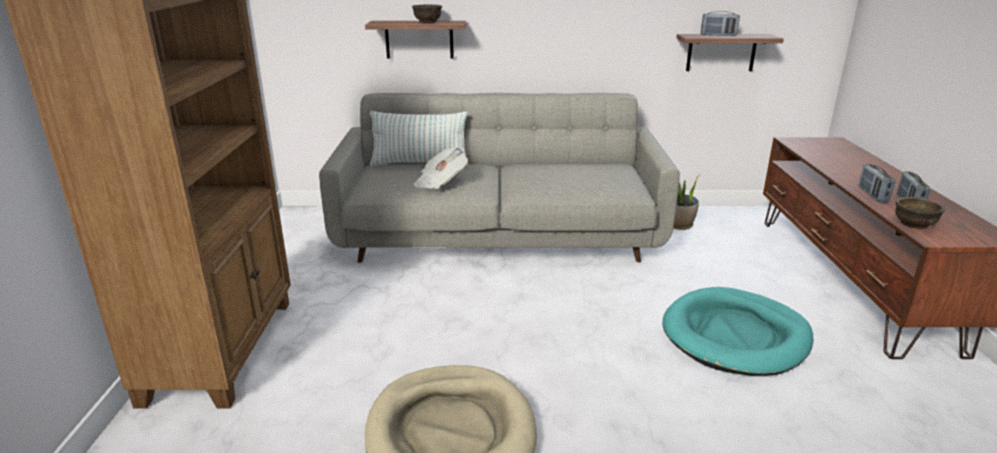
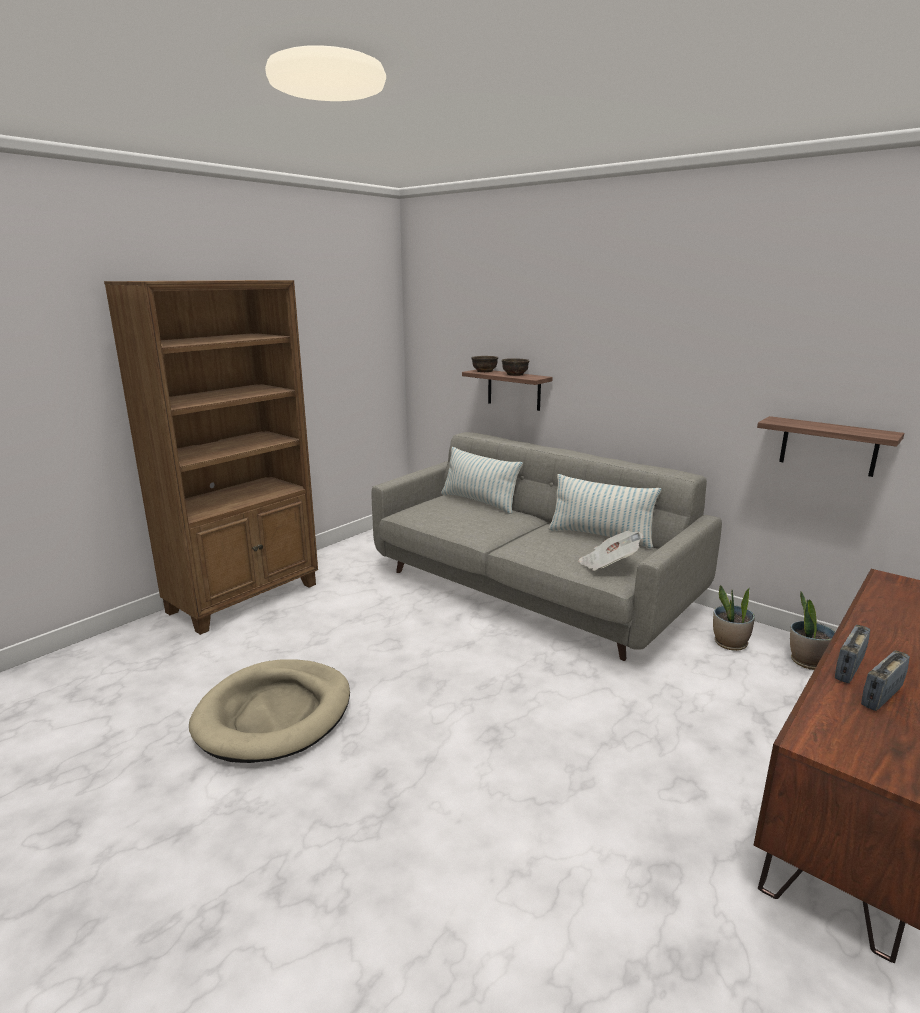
camera: 40 degrees right, 5 degrees down
(440, 182) = (463, 520): newspaper -> newspaper (608, 565)
(567, 165) = (600, 536): none -> pillow
(718, 35) = (814, 424): radio -> none
(730, 220) = (807, 661): none -> potted plant
(735, 336) = (606, 768): turquoise dog bed -> none
(914, 224) = (825, 718): brown bowl -> brown bowl (485, 371)

